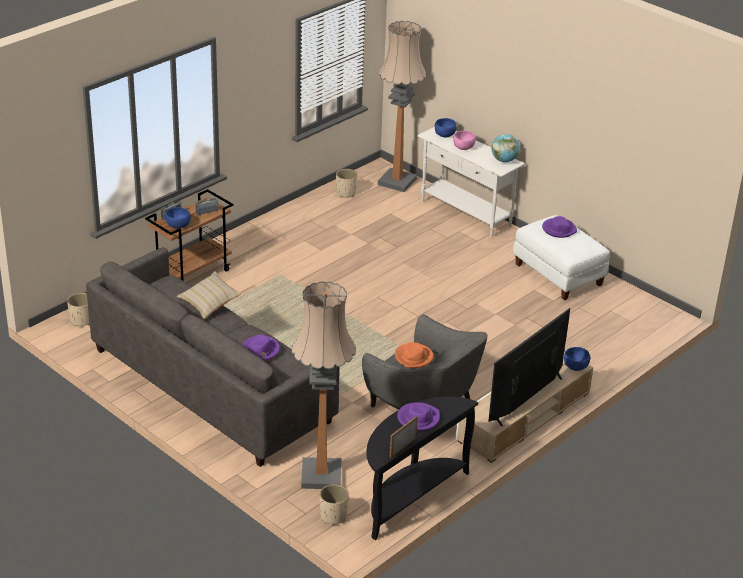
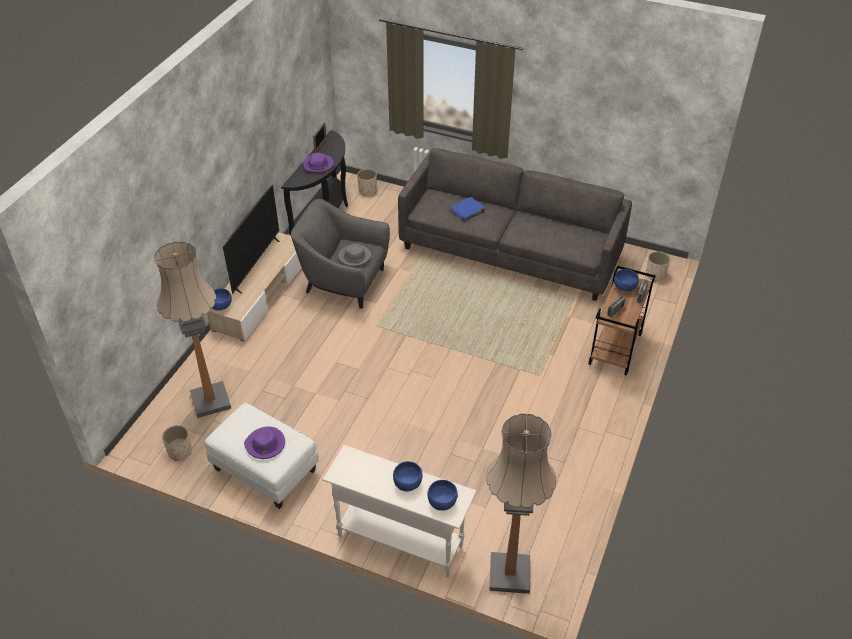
camera: 160 degrees right, 10 degrees up
(209, 303) = (538, 240): beige pillow -> none
(260, 350) = (467, 210): purple hat -> blue book
(321, 475) = (390, 211): floor lamp -> floor lamp (210, 401)
(346, 193) = (555, 526): beige planter -> beige planter (180, 451)
(414, 357) = (354, 257): orange hat -> grey hat
(464, 147) = (407, 483): pink bowl -> blue bowl
(504, 160) = (349, 474): globe -> none

